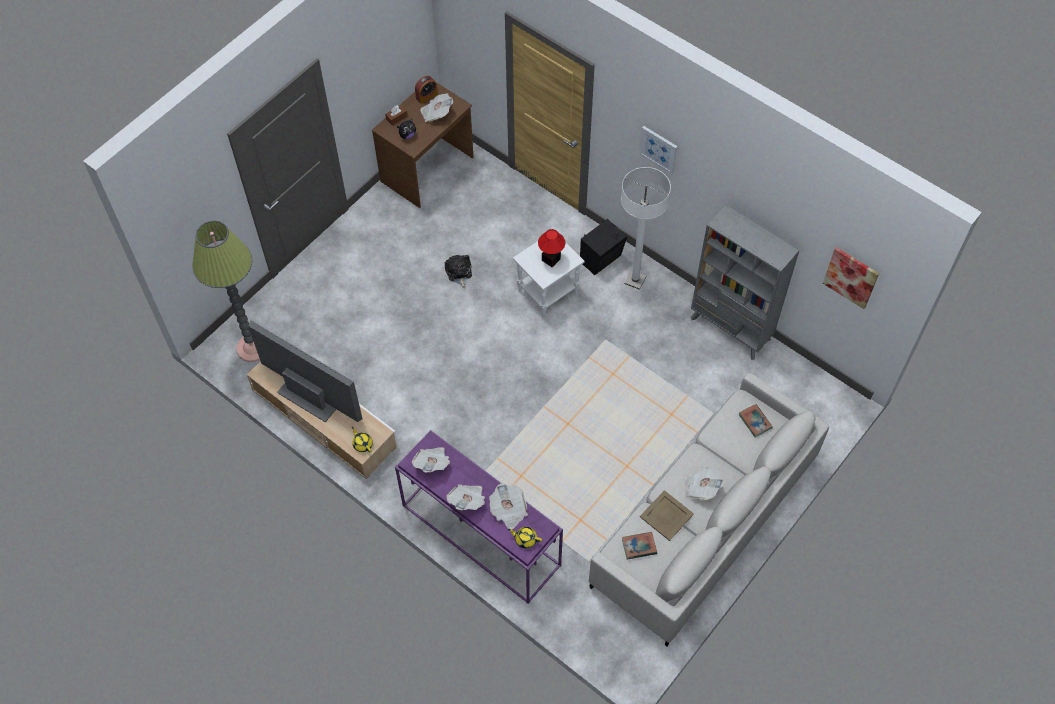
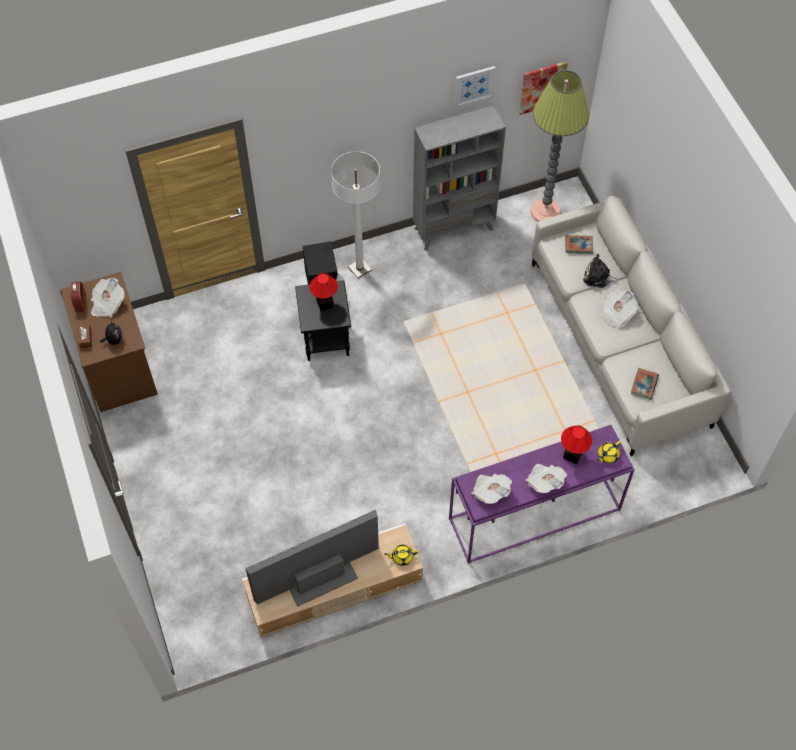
camera: 60 degrees left, 0 degrees up
(252, 348) = (211, 616): floor lamp -> floor lamp (545, 212)
(459, 273) = (254, 398): plush toy -> plush toy (598, 277)
(508, 510) = (572, 454): newspaper -> table lamp
(547, 292) = (324, 339): white side table -> black side table
(658, 149) = (331, 138): picture -> picture (474, 85)
(667, 515) = (627, 350): beige tray -> none

